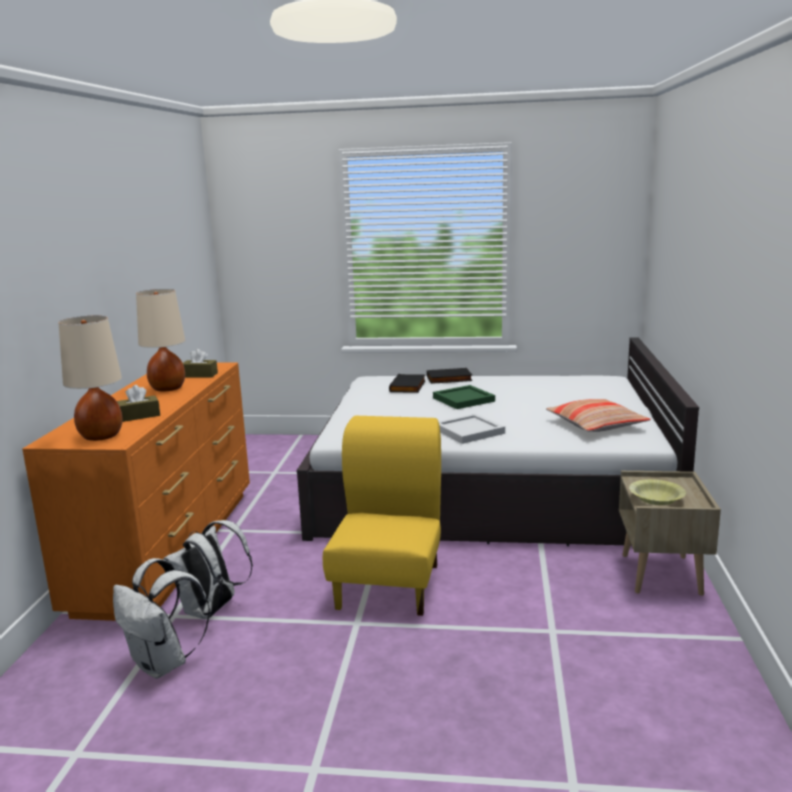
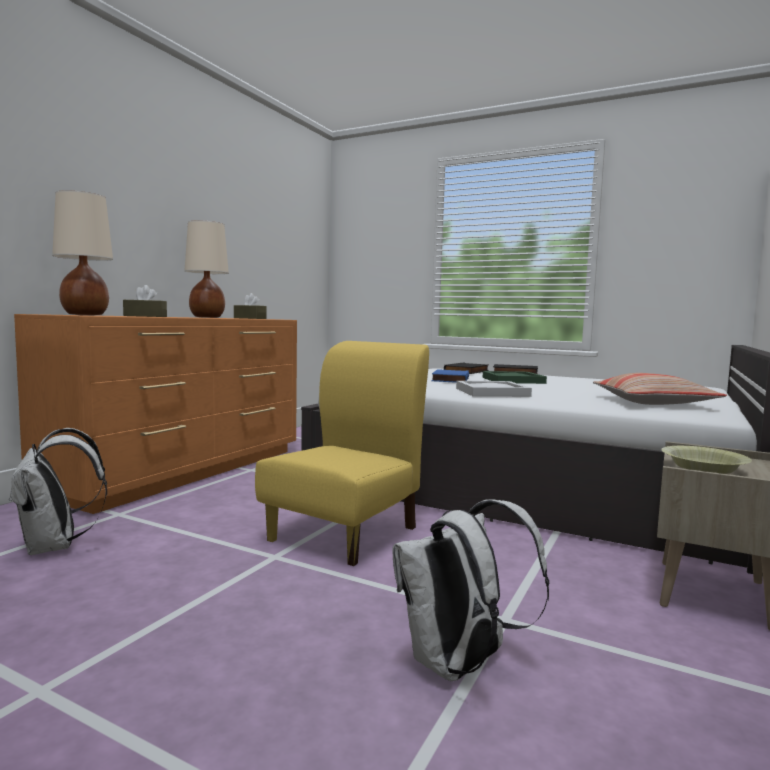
camera: 20 degrees right, 10 degrees down
(211, 611) = (154, 517): white backpack -> white backpack (459, 666)
(409, 408) = (449, 379): none -> blue book

